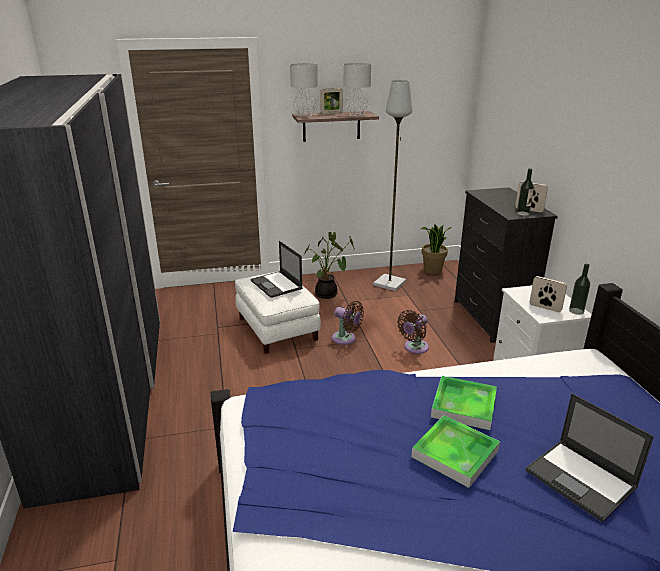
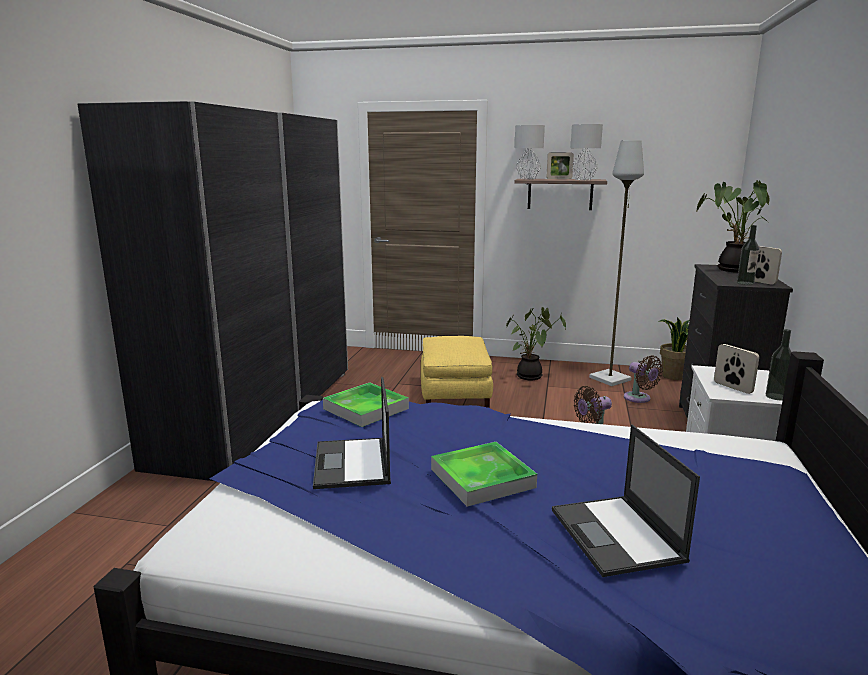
camera: 25 degrees right, 10 degrees down
(276, 328) = (454, 394): white ottoman -> yellow ottoman
(277, 285) = (456, 343): laptop -> laptop (352, 464)
(346, 339) = (520, 415): brown fan -> brown fan (639, 399)
(464, 406) = (537, 446): tray -> tray (366, 408)
(497, 195) = (731, 270): none -> potted plant

